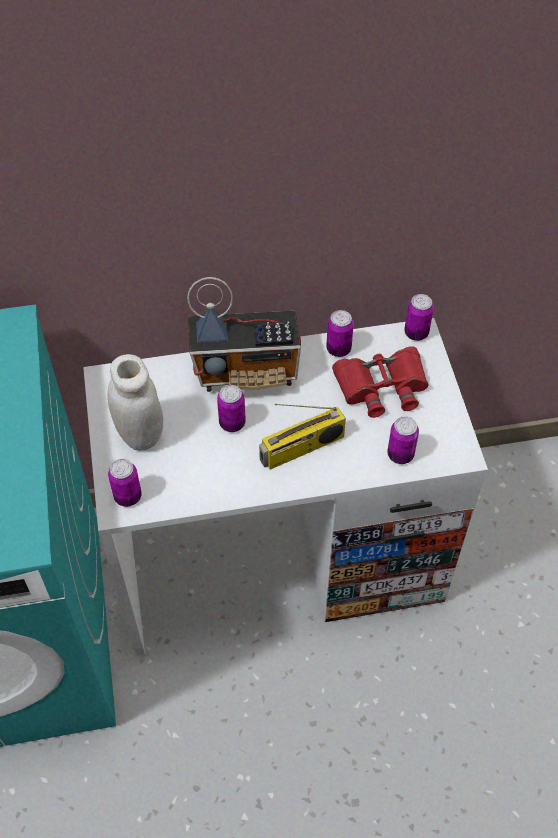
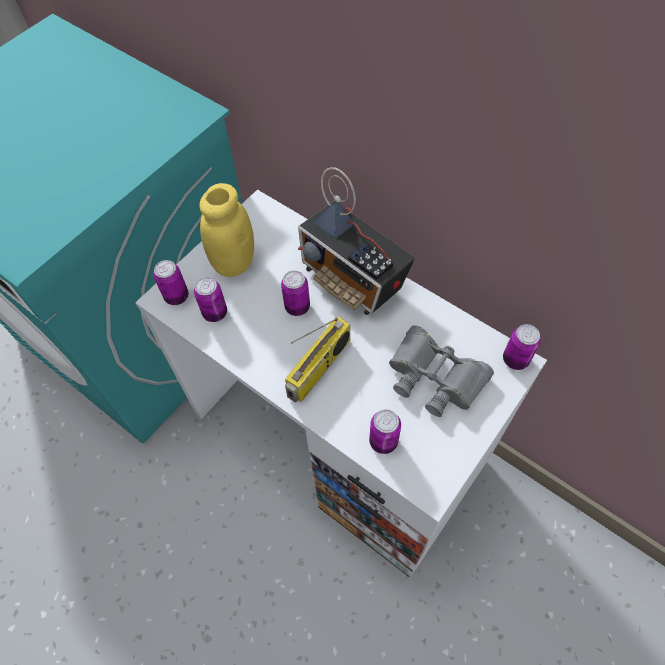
camera: 50 degrees right, 5 degrees up
(140, 434) = (234, 262): white jar -> yellow jar
(302, 449) = (319, 368): radio -> radio turned 75 degrees counterclockwise
(338, 349) = (437, 319): can -> can (215, 313)
(382, 386) = (435, 376): red binoculars -> grey binoculars

